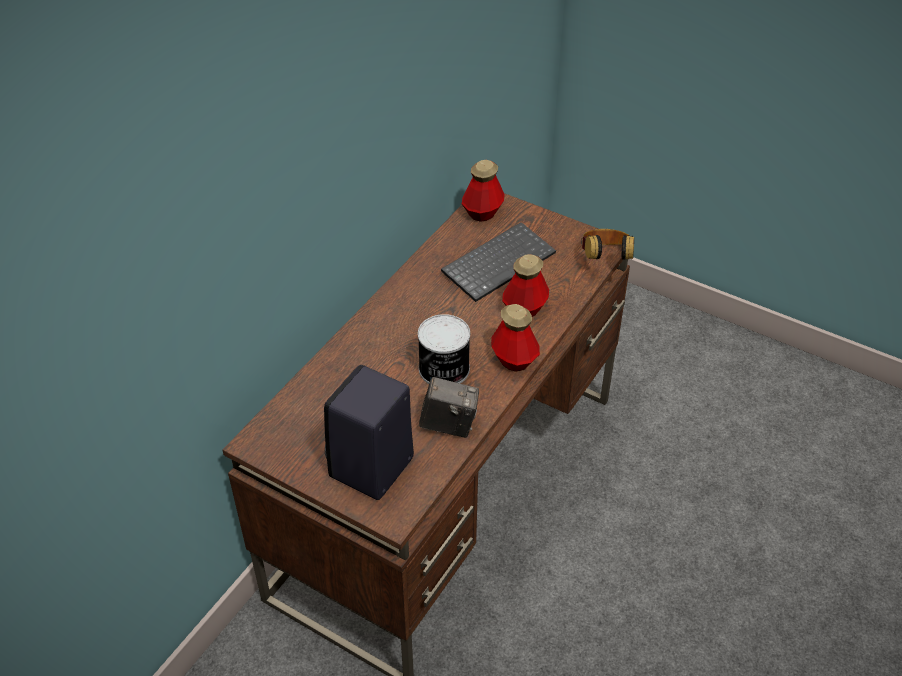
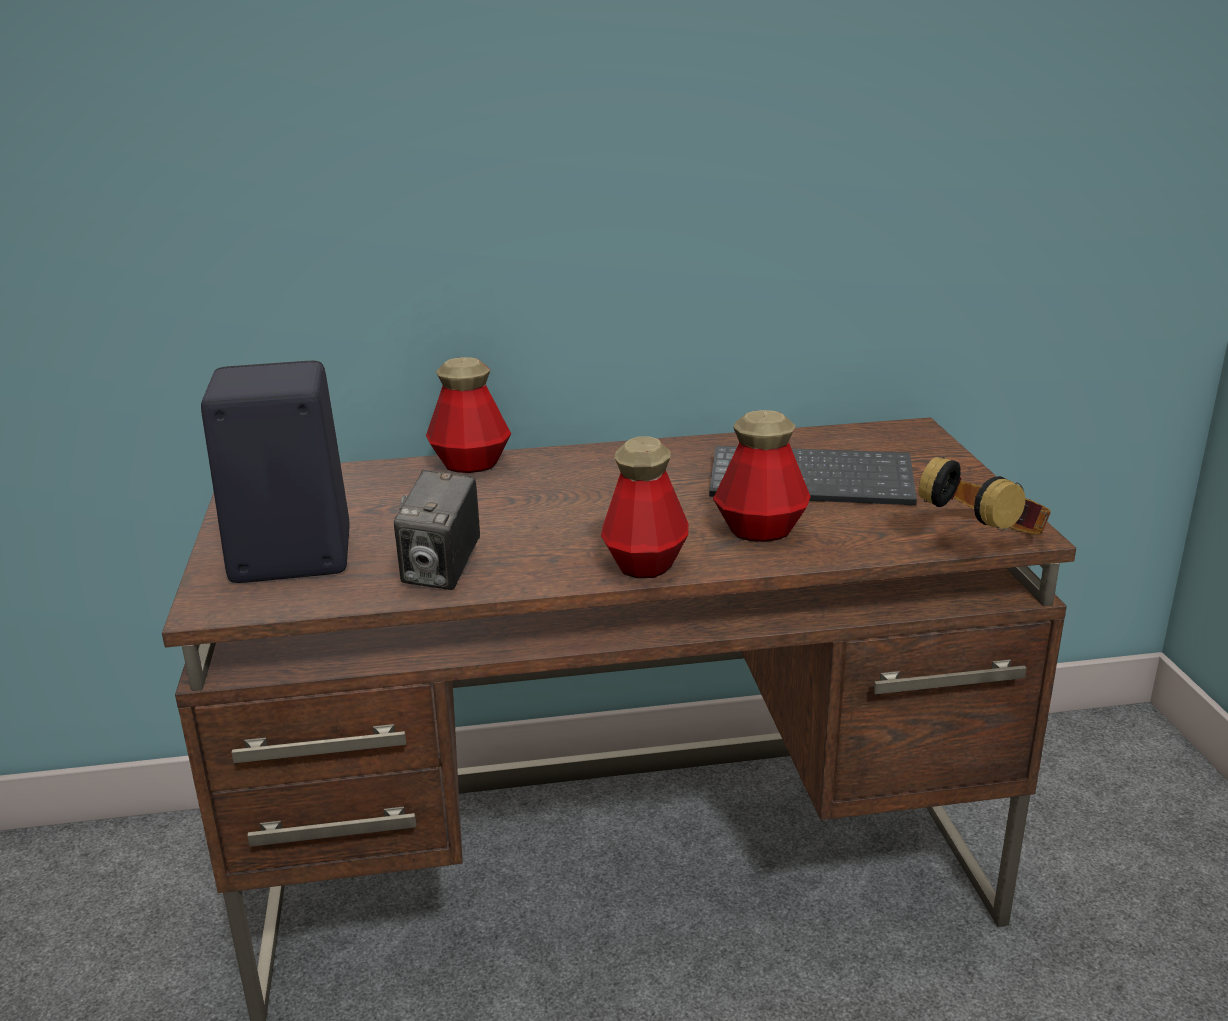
camera: 50 degrees right, 20 degrees down
(444, 370) = (543, 528): can -> none
(449, 424) = (442, 572): camera -> camera turned 45 degrees clockwise
(482, 212) = (881, 436): bottle -> bottle (470, 464)

